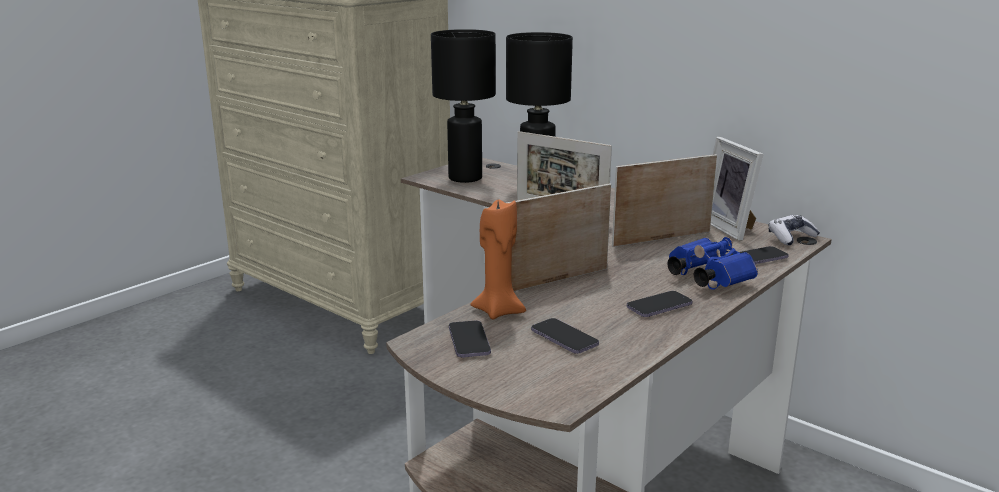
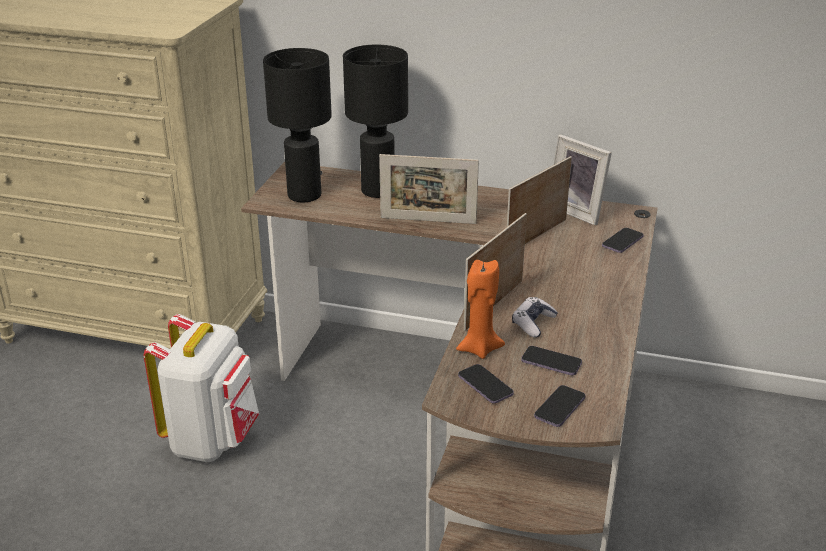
camera: 25 degrees left, 10 degrees up
(327, 399) = (212, 440): none -> white backpack
(659, 306) = (591, 311): phone -> phone (559, 408)
(705, 278) = (601, 273): blue binoculars -> none
(791, 237) = (630, 213): game controller -> game controller (533, 323)

